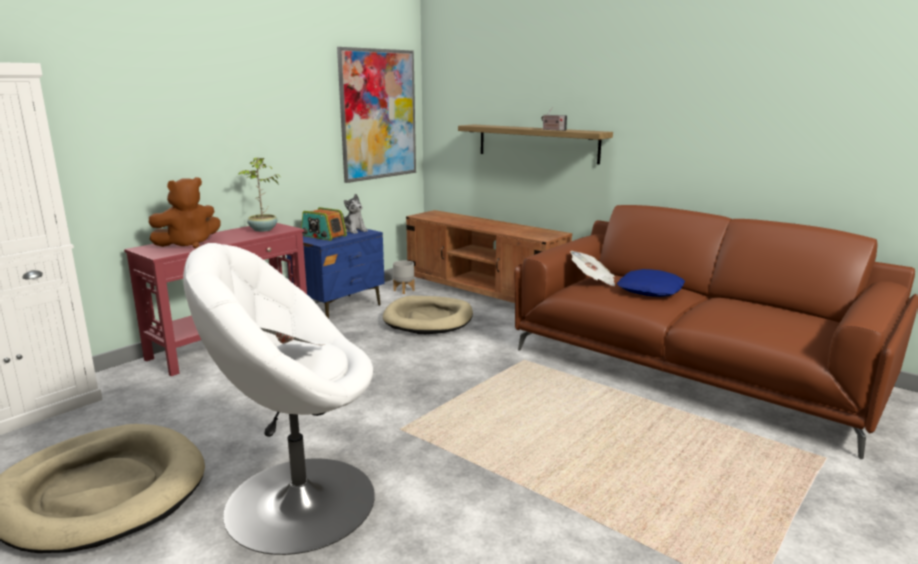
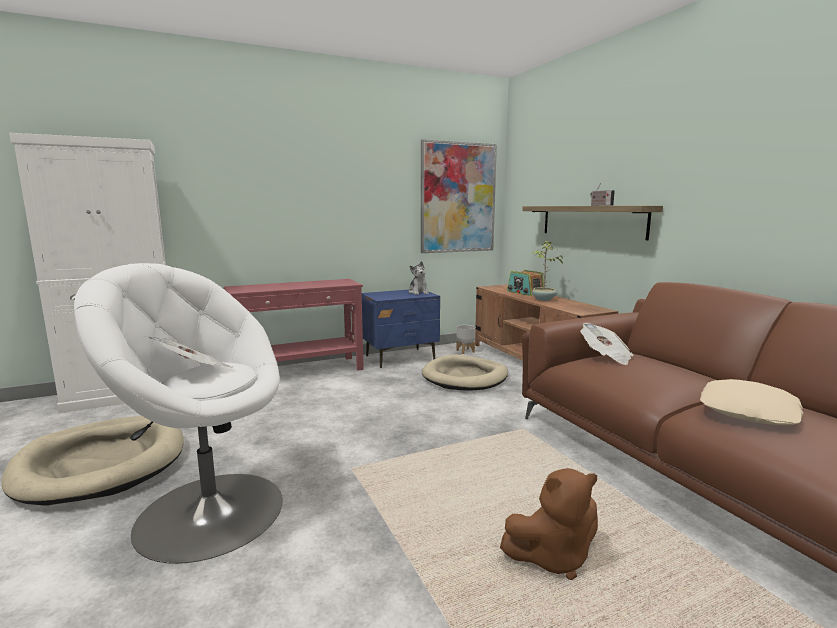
camera: 25 degrees right, 5 degrees down
(188, 244) = (266, 287): brown plush toy -> brown plush toy (552, 557)
(263, 230) = (332, 283): potted plant -> potted plant (543, 299)
(323, 236) = (389, 294): radio -> radio (525, 293)
(651, 290) = (667, 375): blue pillow -> none
(725, 312) = (749, 412): none -> beige pillow

